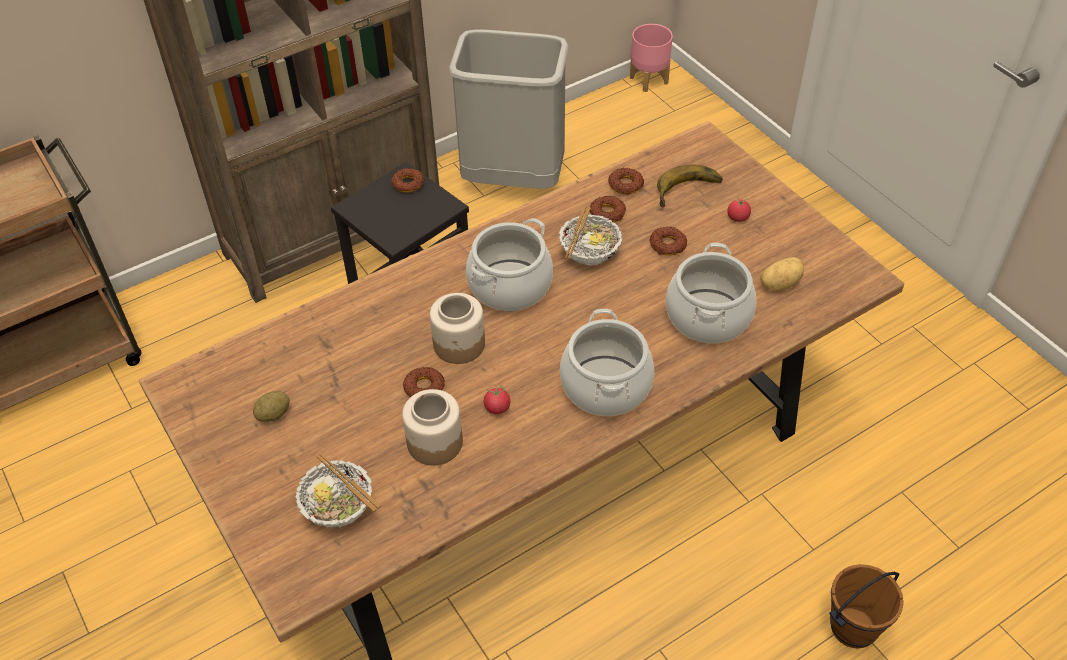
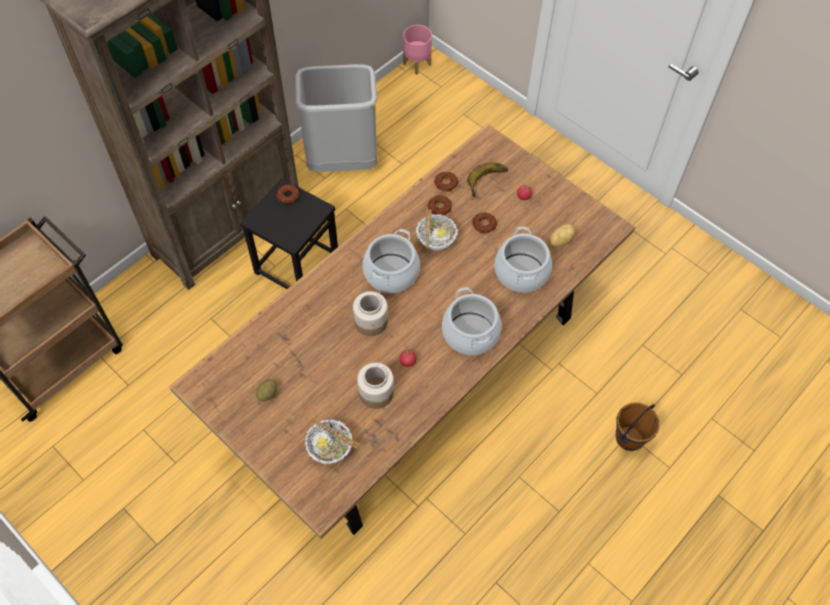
camera: 15 degrees left, 10 degrees up
(424, 387) = (358, 356): donut -> none

